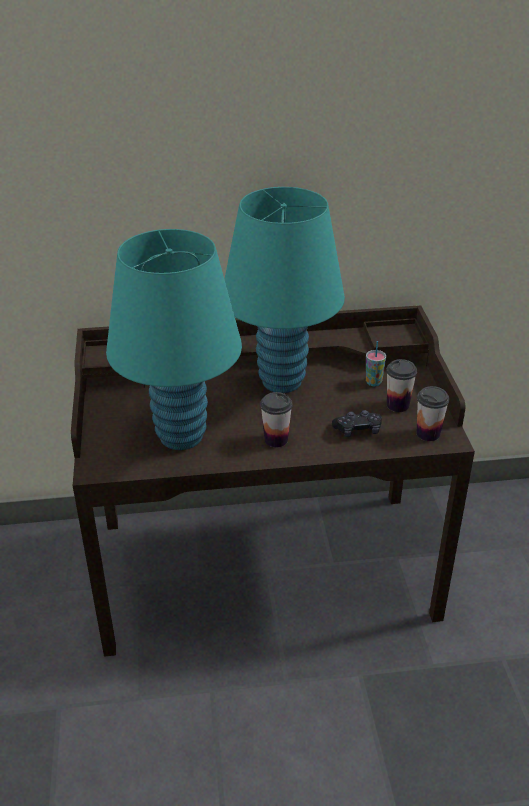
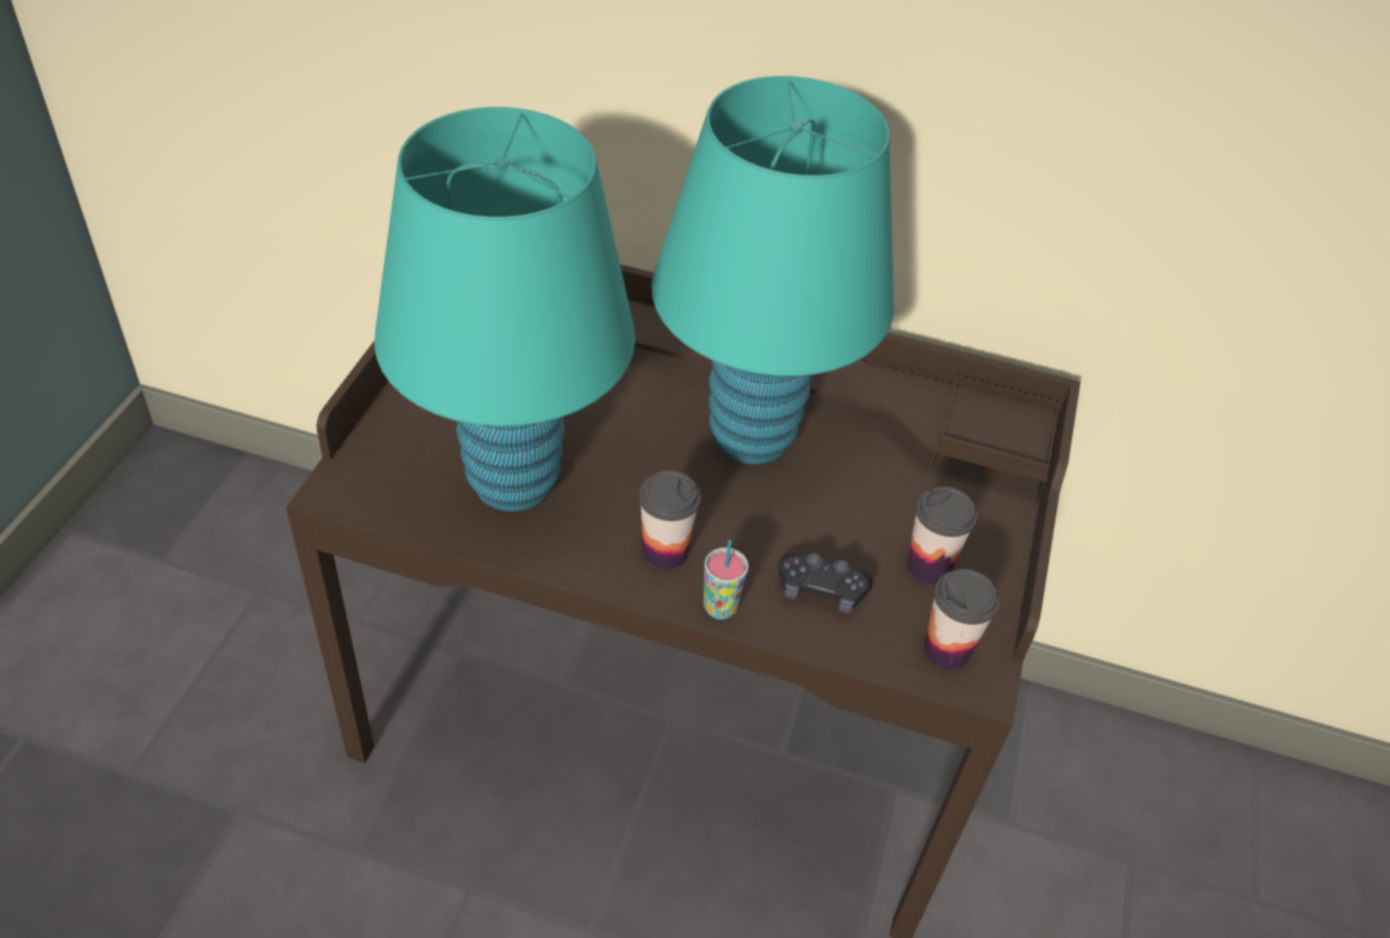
camera: 20 degrees right, 10 degrees up
(373, 382) = (914, 501): cup -> cup (720, 608)

